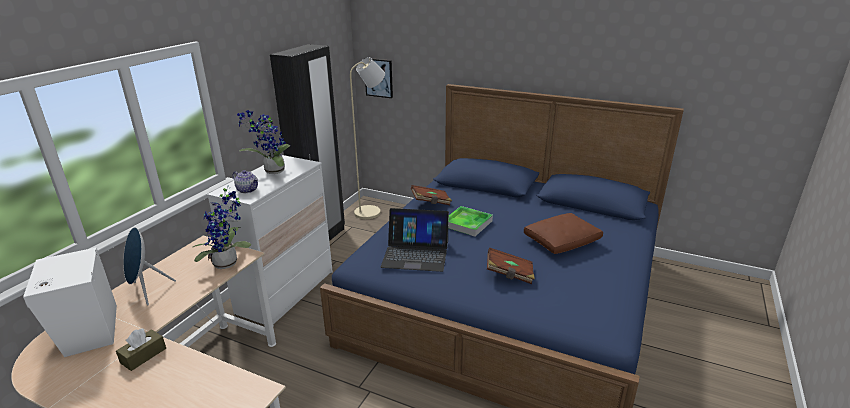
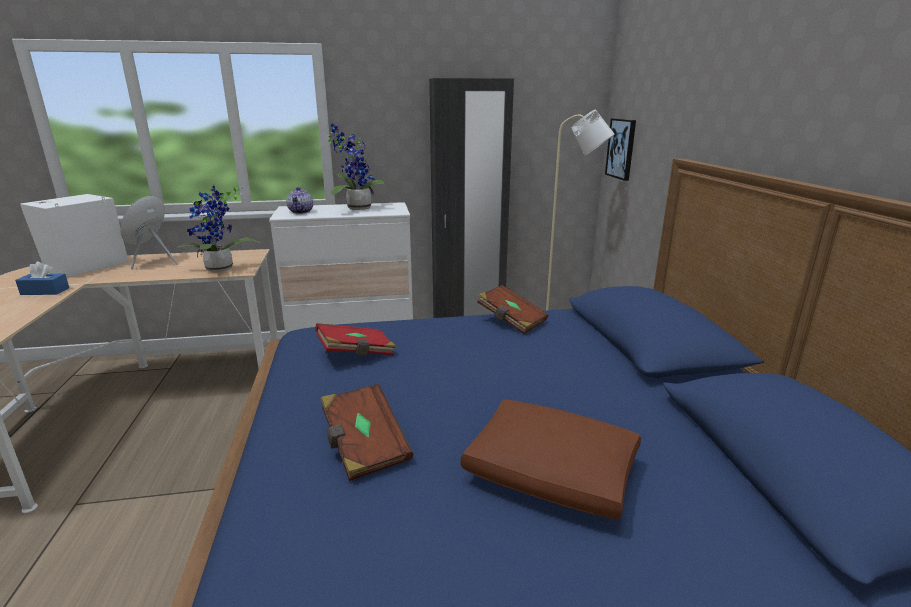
camera: 55 degrees right, 5 degrees down
(143, 355) = (45, 291): brown tissue box -> blue tissue box
(415, 254) = (356, 353): laptop -> red book
(467, 223) = (487, 362): tray -> none

